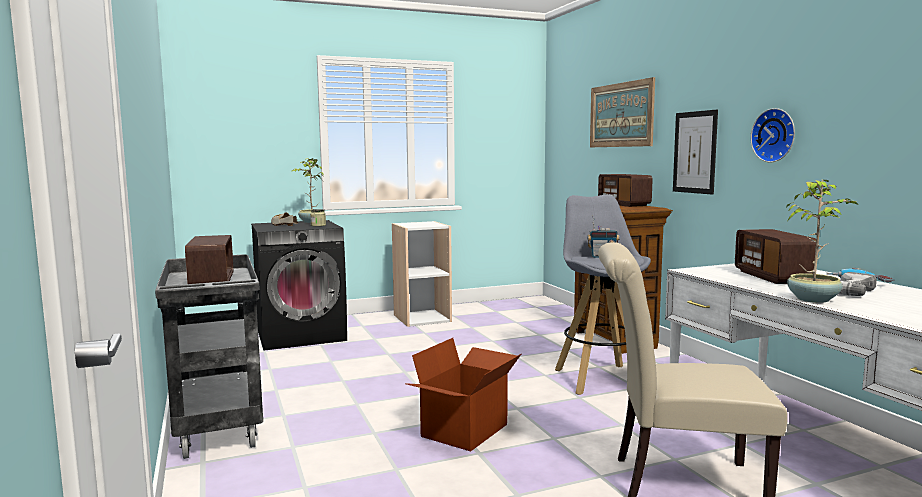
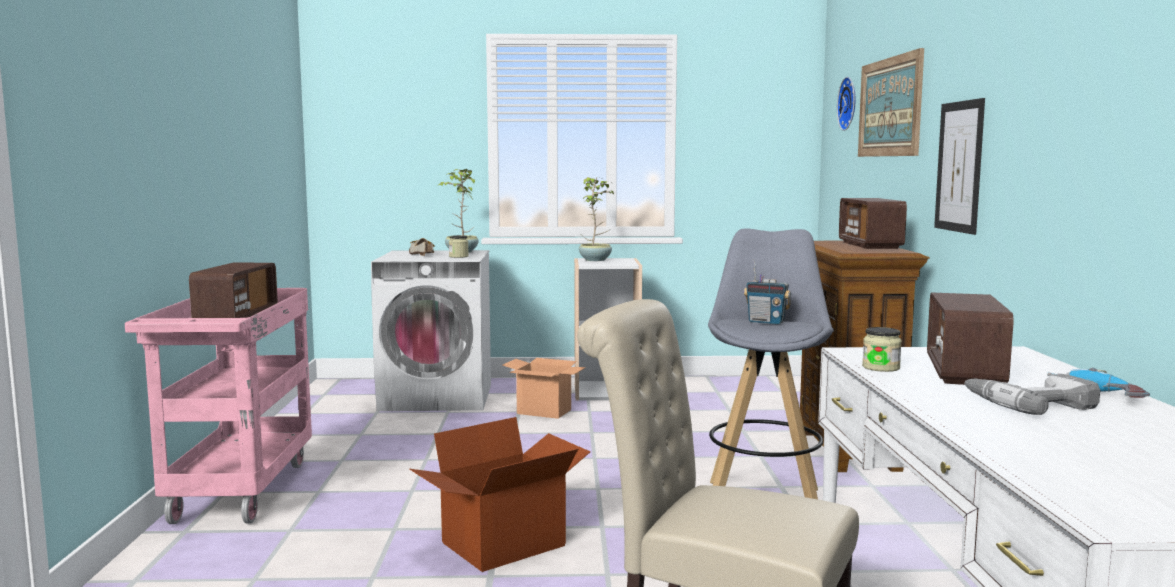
camera: 20 degrees right, 0 degrees up
(219, 427) = (239, 495): black cart -> pink cart
(302, 334) = (438, 397): black washing machine -> white washing machine
(394, 337) = (544, 412): none -> cardboard box
(725, 278) = (881, 367): none -> jar
(775, 135) = (1044, 140): wall clock -> wall clock (850, 103)
(813, 299) = (948, 412): potted plant -> potted plant (596, 260)

